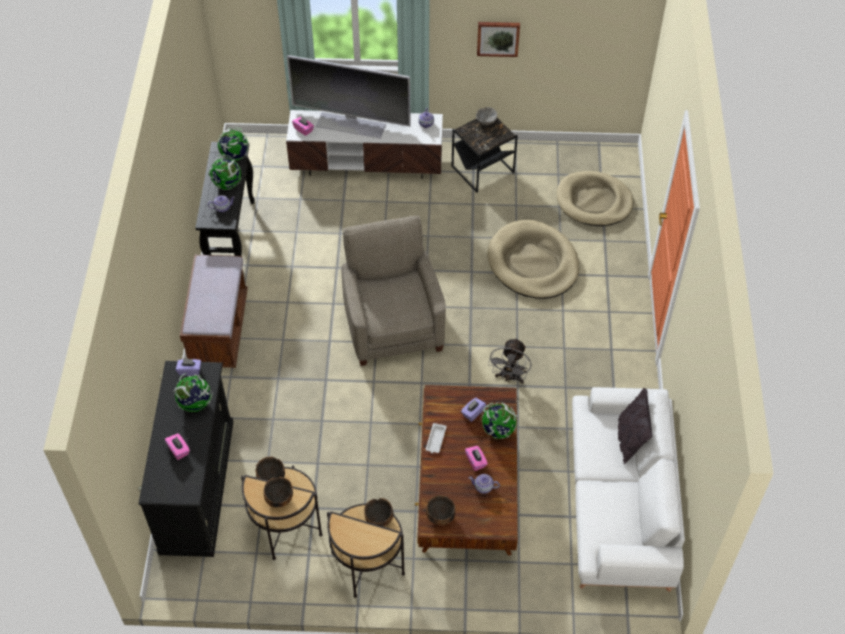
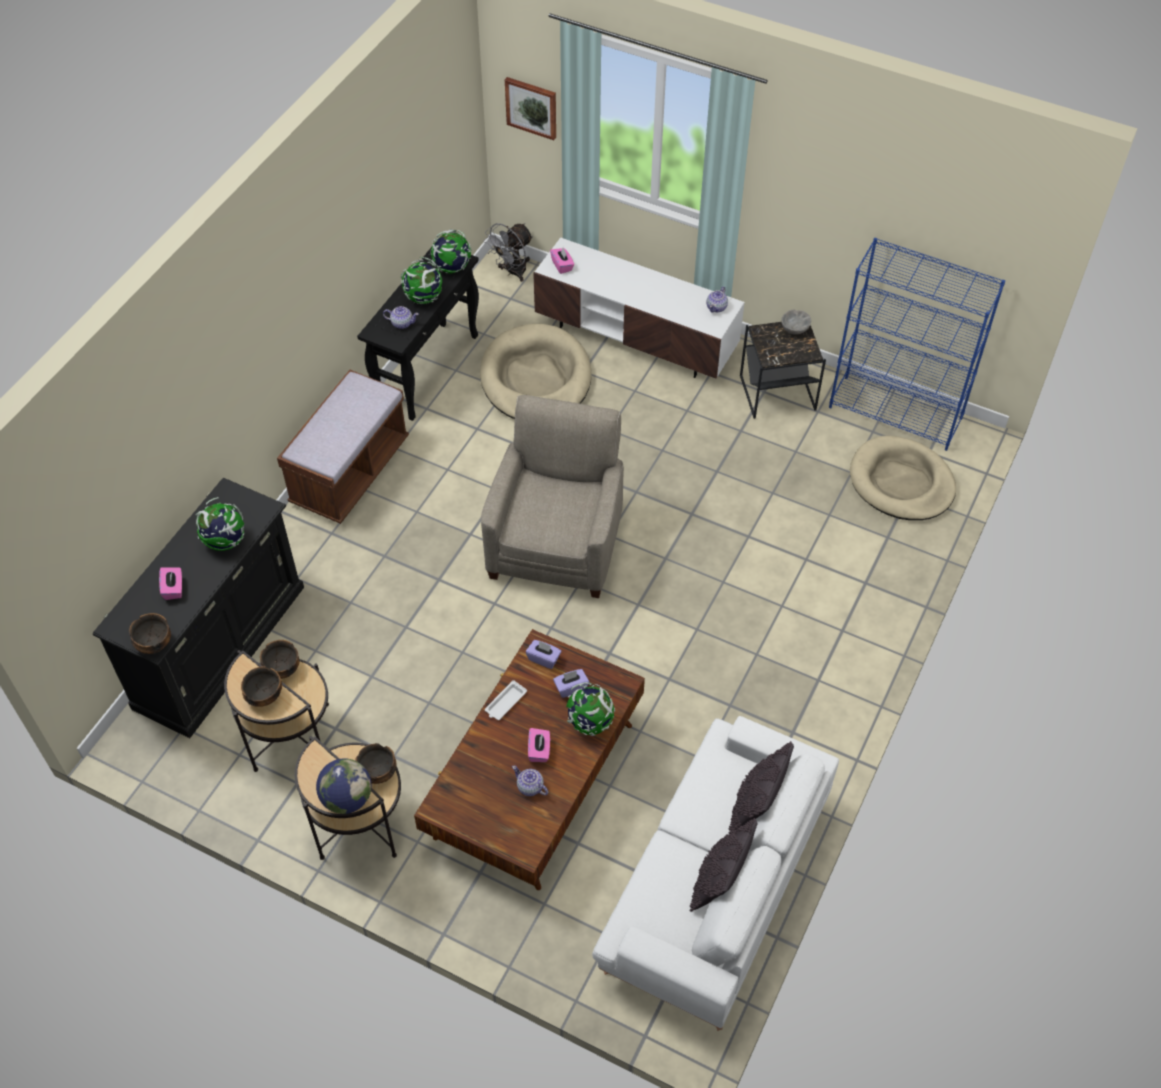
camera: 25 degrees right, 0 degrees up
(190, 371) = (242, 500): purple tissue box -> purple tissue box (544, 658)
(351, 124) = (623, 278): television -> none
(377, 541) = (347, 798): none -> globe
(440, 517) = (454, 801): bowl -> bowl (154, 644)
(498, 38) = (835, 220): picture -> picture (532, 107)
(509, 377) = (665, 664): grey fan -> grey fan (512, 272)
(533, 263) = (776, 532): beige dog bed -> beige dog bed (536, 378)
(566, 156) = (896, 413): none -> blue bookcase
(634, 496) = (718, 882): none -> black pillow

